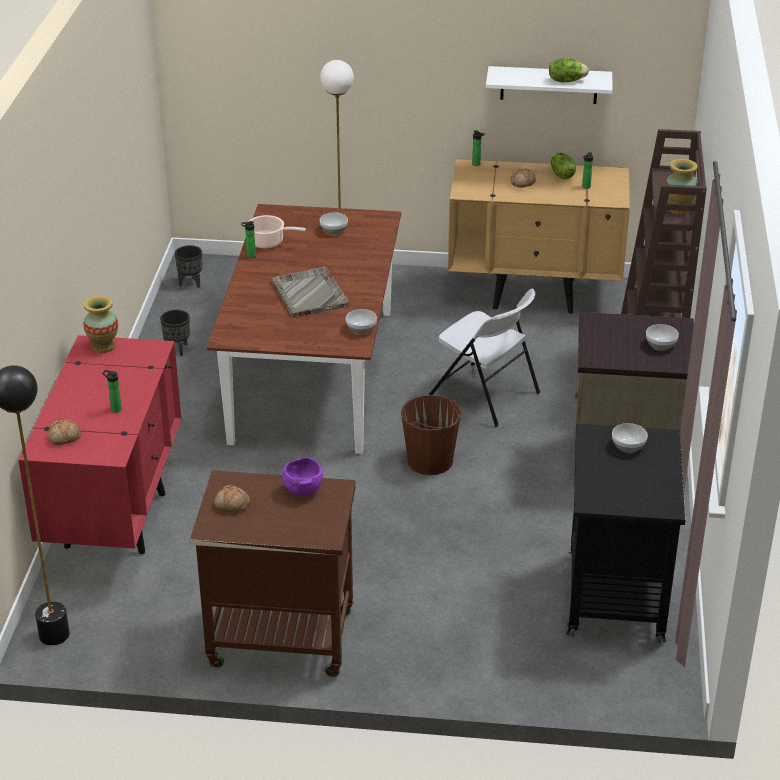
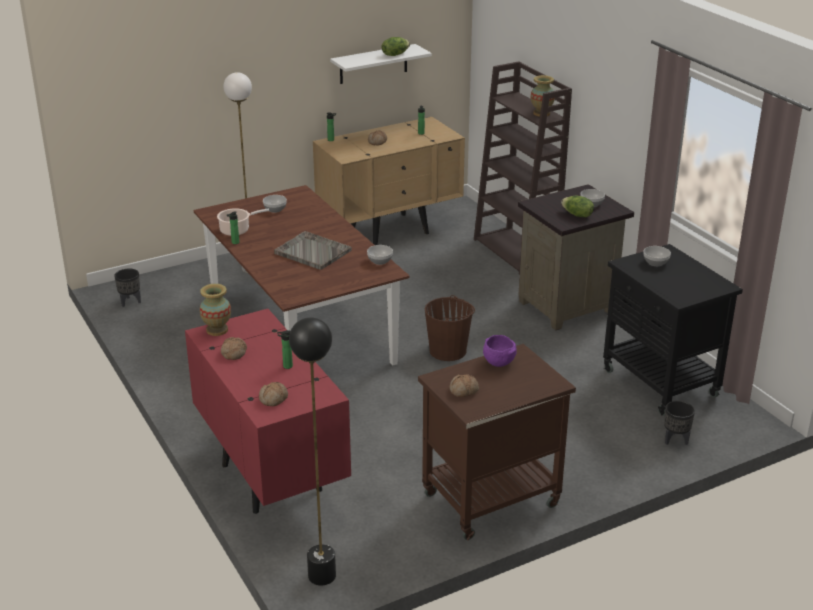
camera: 35 degrees left, 5 degrees down
(88, 376) = (233, 353): none -> bread
(177, 350) = (175, 348): black planter -> black planter (675, 440)
(484, 394) = (432, 299): white chair -> none
(561, 175) = (395, 131): lettuce -> lettuce (577, 215)

